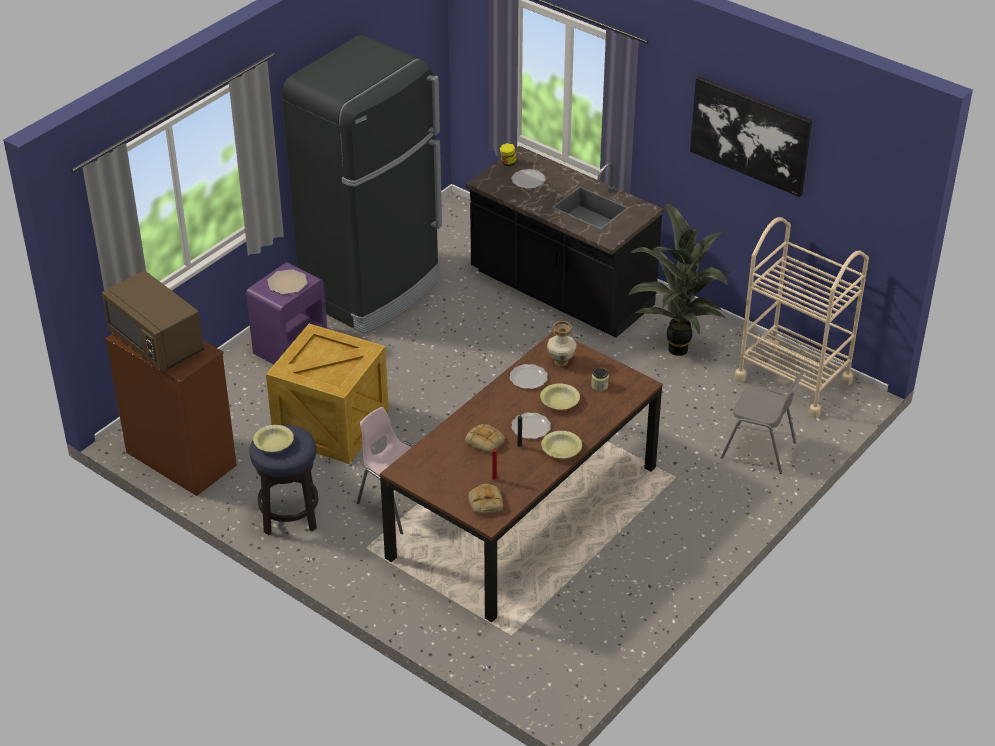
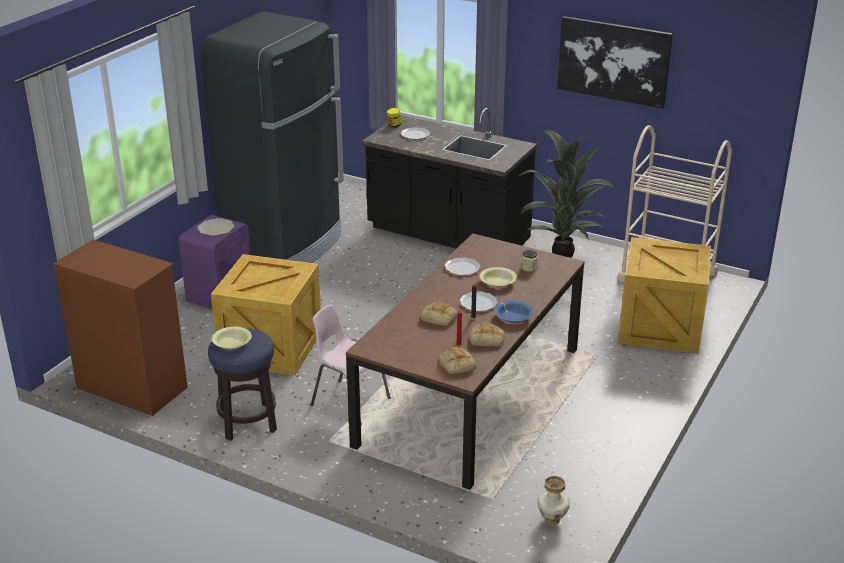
camera: 10 degrees left, 10 degrees down
(157, 342) = (106, 262): brown microwave -> none
(526, 474) = (487, 339): none -> bread
(561, 361) = (487, 254): vase -> vase (552, 520)
(561, 450) = (513, 317): yellow bowl -> blue bowl
(759, 450) = (661, 328): grey chair -> crate

